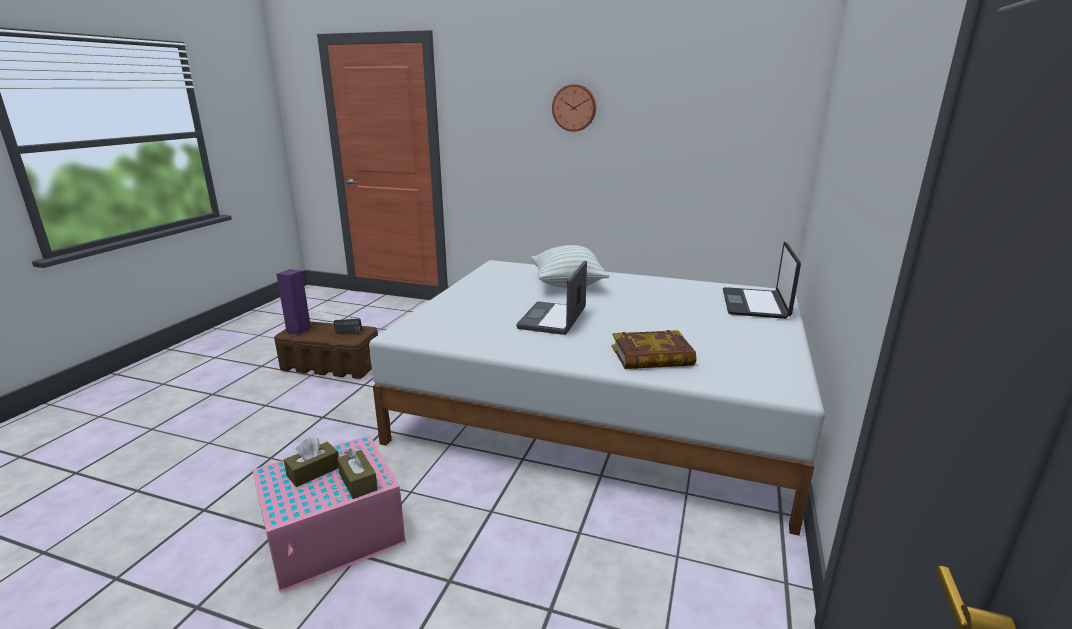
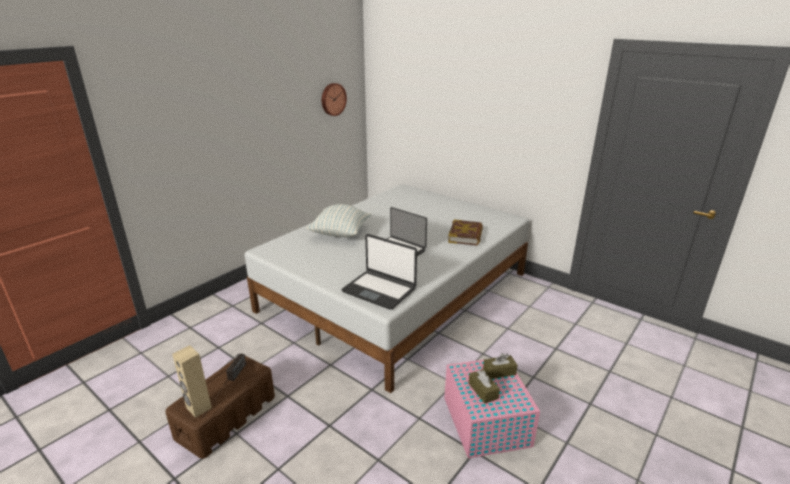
camera: 70 degrees left, 5 degrees up
(298, 330) = (198, 408): purple speaker -> beige speaker
(574, 108) = (236, 104): wall clock -> wall clock (332, 99)
(755, 304) = (415, 196): laptop -> laptop (379, 290)

